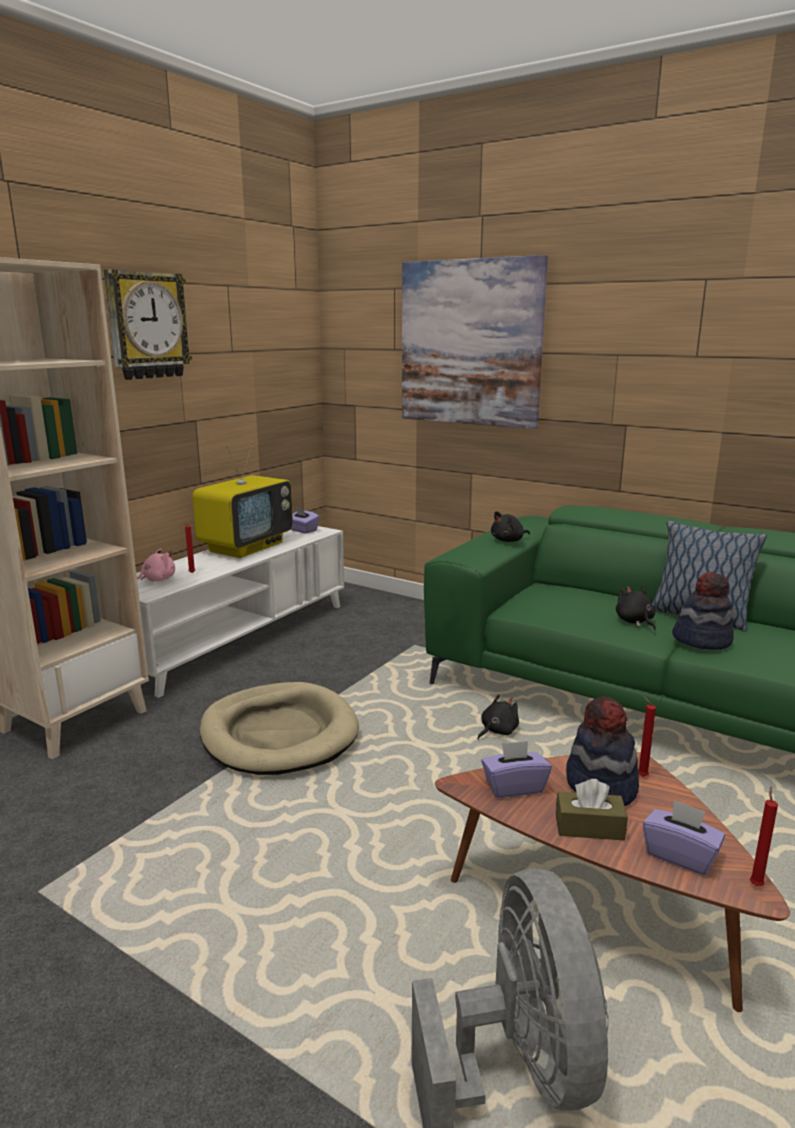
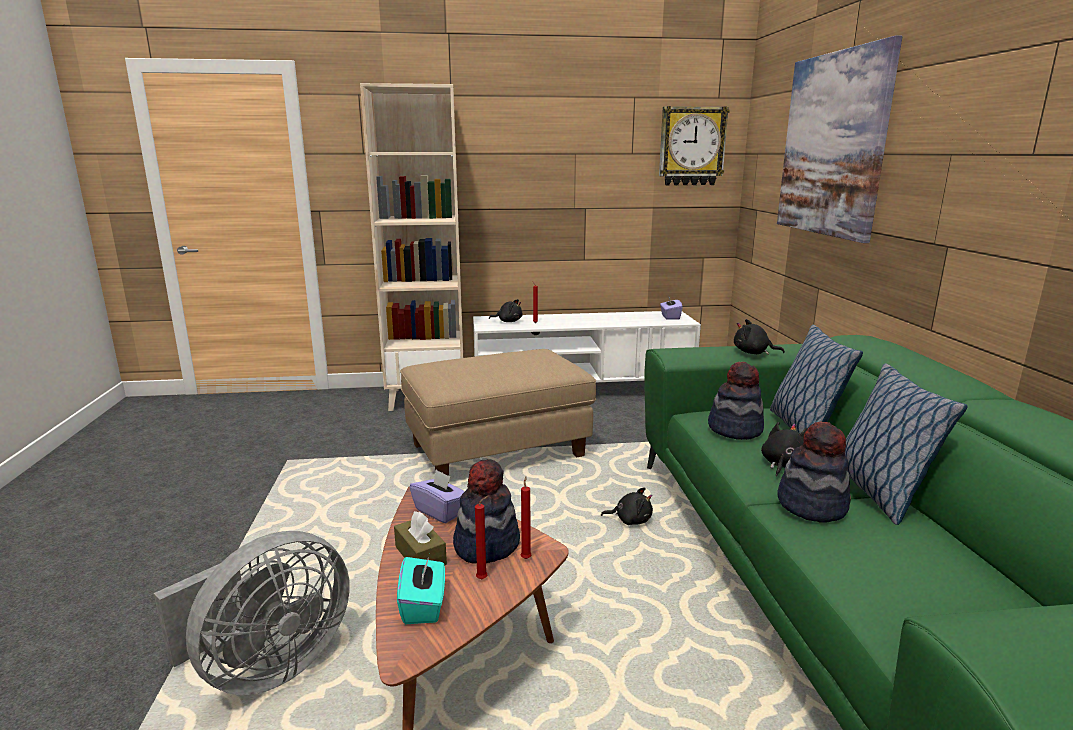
camera: 50 degrees right, 0 degrees up
(147, 326) = (546, 131): wall clock -> wall clock (691, 146)
(156, 580) = (508, 321): pink plush toy -> black plush toy
(246, 547) = (605, 317): television -> none
(279, 734) = (498, 450): beige dog bed -> beige ottoman
(562, 609) = (735, 429): none -> hat
(587, 593) = (803, 429): none -> pillow
(680, 855) = (423, 606): purple tissue box -> turquoise tissue box
(755, 884) = (418, 654): red candle -> red candle (483, 579)

